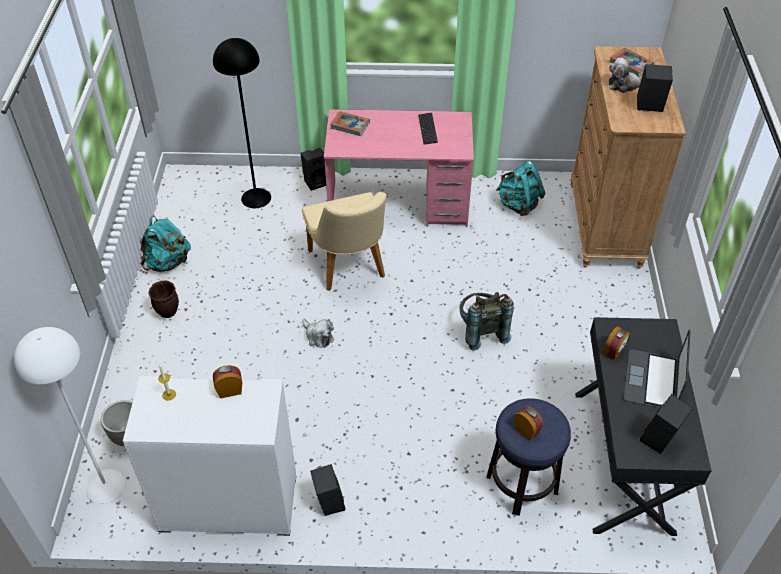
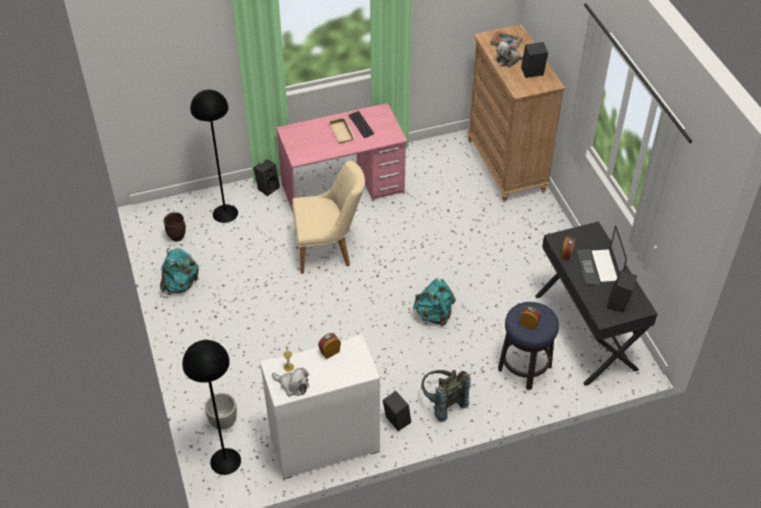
camera: 20 degrees left, 0 degrees up
(105, 486) = (225, 461): white floor lamp -> black floor lamp
(167, 312) = (202, 322): brown planter -> brown planter (177, 237)
(318, 336) = (330, 307): plush toy -> plush toy (292, 385)
(349, 268) = (329, 250): beige chair -> beige chair turned 60 degrees counterclockwise
(350, 125) = (299, 136): book -> none
(401, 133) = (342, 132): none -> beige tray
(481, 331) = (449, 270): grey backpack -> grey backpack (442, 402)
(518, 205) = (435, 166): turquoise backpack -> turquoise backpack (434, 314)

